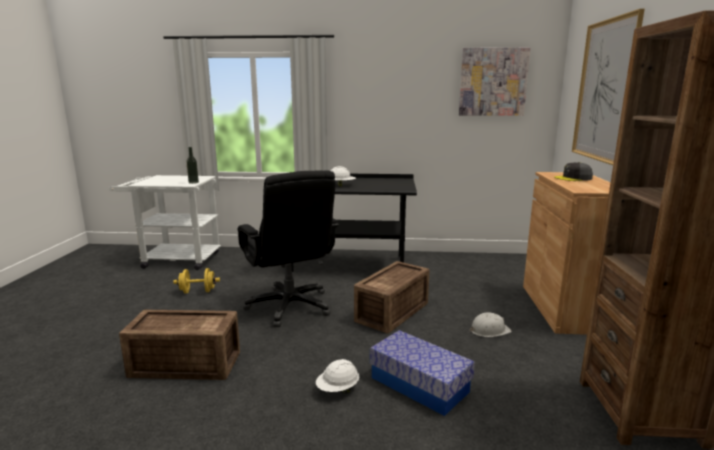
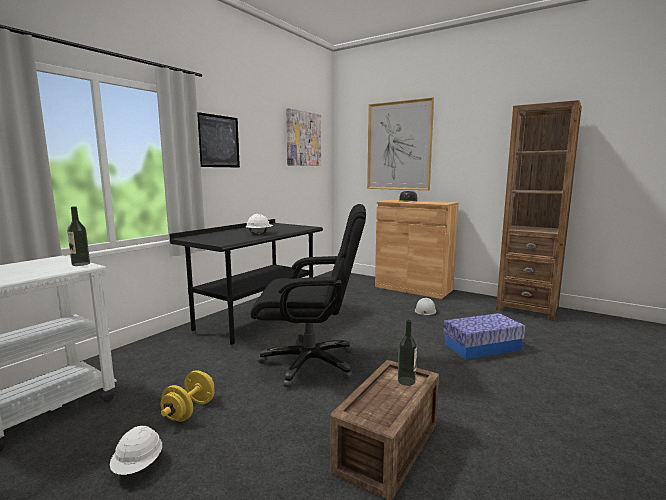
camera: 60 degrees left, 5 degrees down
(204, 325) = (406, 381): none -> bottle
(338, 389) = (477, 375): white hard hat -> white hard hat (138, 466)
(360, 93) = (218, 141): none -> picture
(394, 312) = (371, 327): crate -> none

